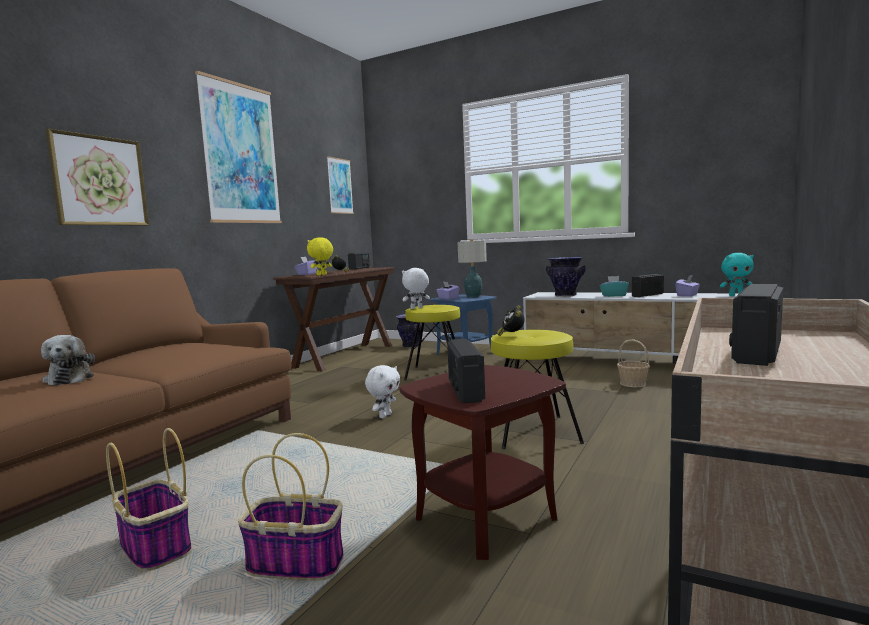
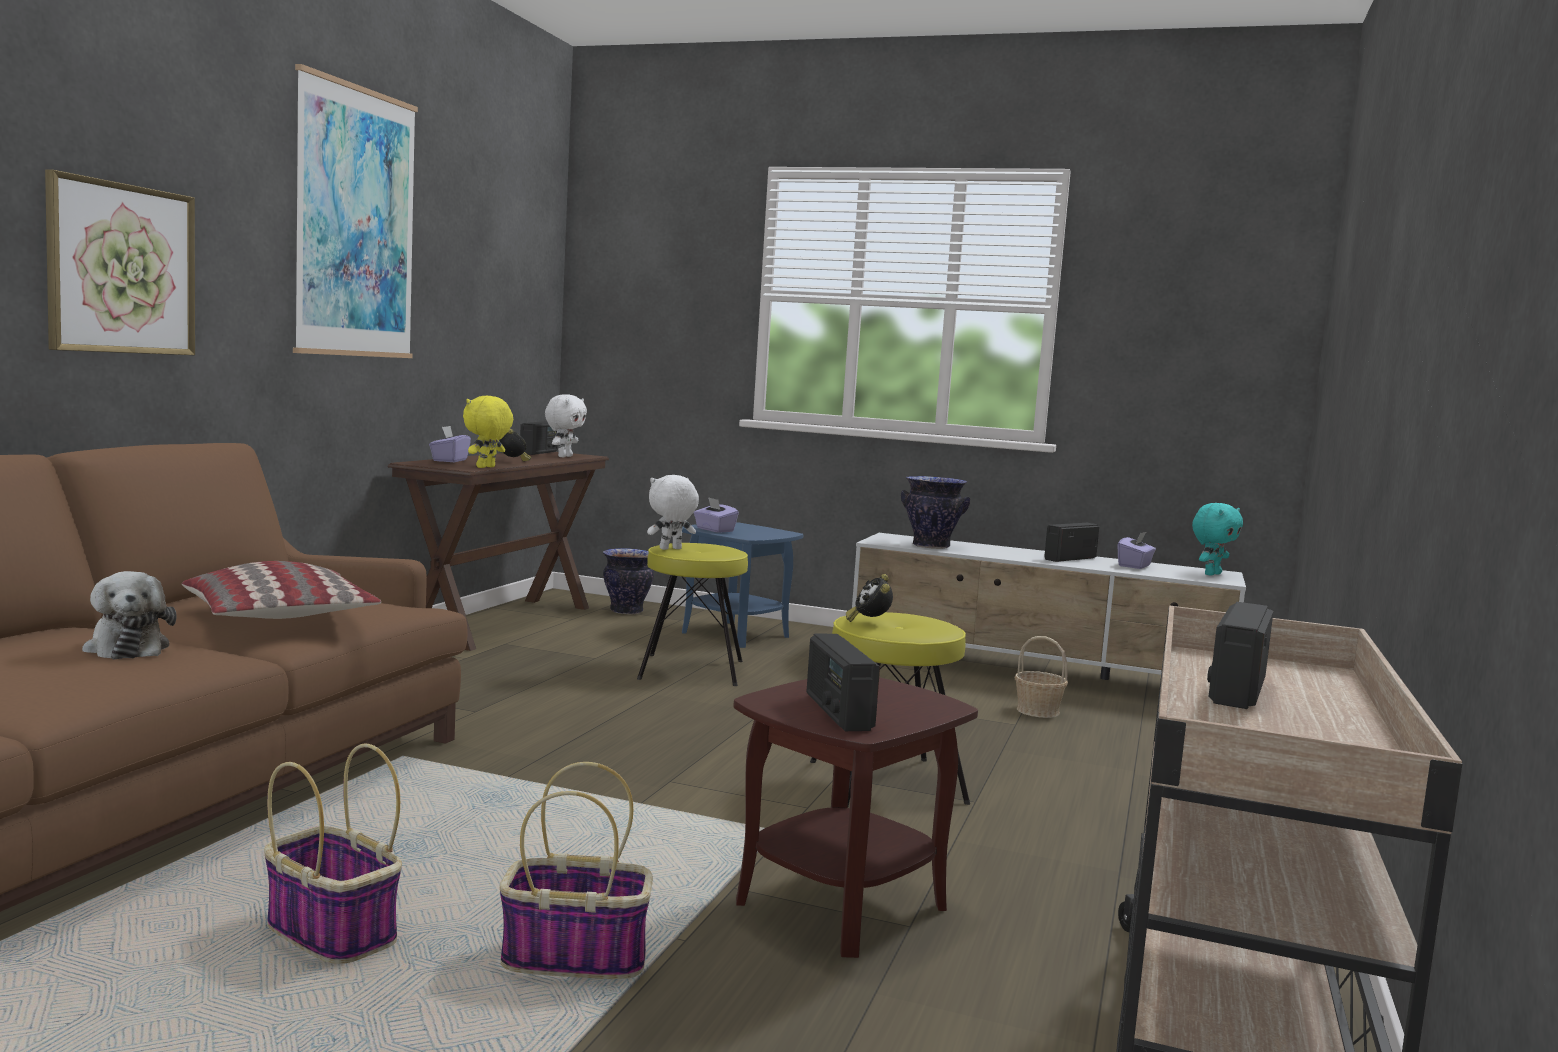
camera: 10 degrees left, 0 degrees up
(174, 357) = (281, 618): none -> pillow
(340, 186) = (516, 289): picture -> none
(384, 416) = (626, 742): white plush toy -> white plush toy (564, 456)
(473, 296) = (760, 529): table lamp -> none
(613, 295) = (1013, 554): turquoise tissue box -> none
(736, 295) = (1211, 574): turquoise plush toy -> turquoise plush toy turned 45 degrees counterclockwise

